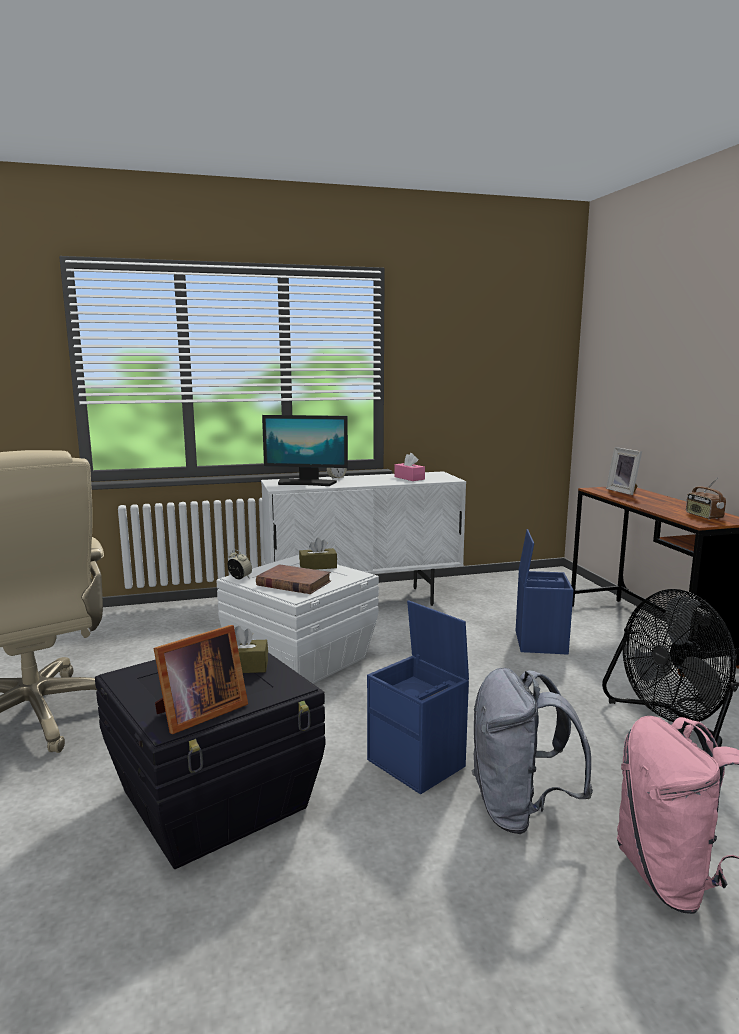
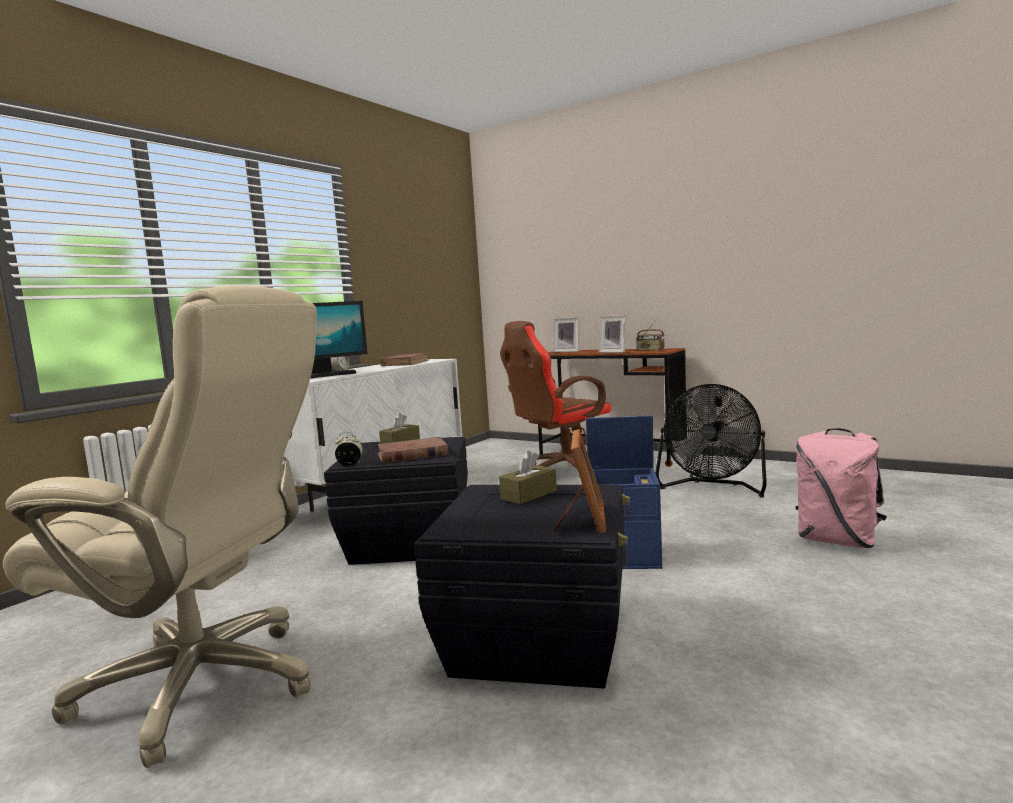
camera: 40 degrees left, 5 degrees down
(300, 659) = (408, 541): white storage box -> black storage box
(409, 478) = (405, 363): pink tissue box -> brown book
(519, 809) = (724, 549): grey backpack -> none
(539, 641) = (561, 476): blue storage box -> brown office chair
(656, 508) = (614, 352): none -> picture frame

